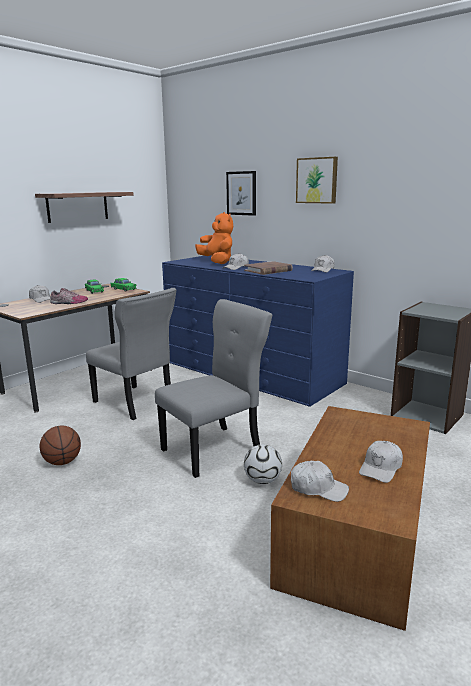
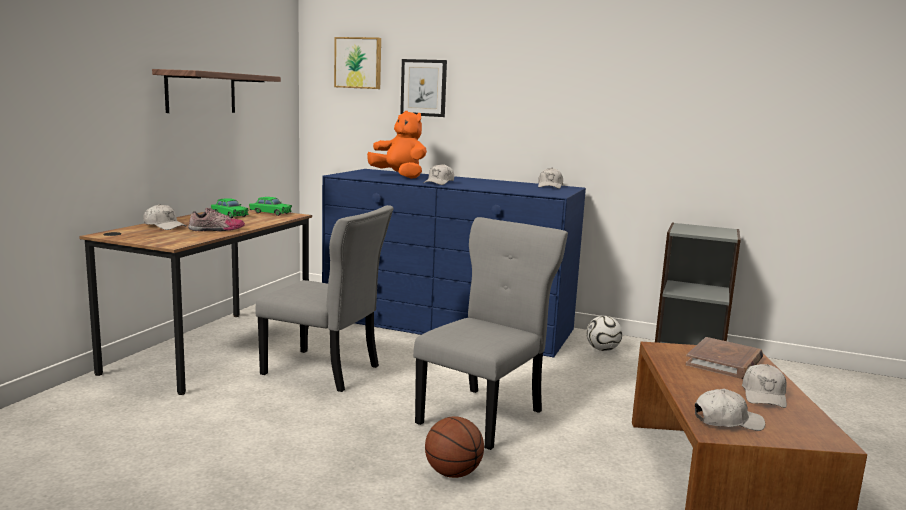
camera: 20 degrees left, 5 degrees down
(62, 462) = (288, 453): basketball -> basketball (452, 473)
(263, 480) = (573, 443): football -> football (602, 349)
(268, 270) = (486, 186): brown book -> brown book (724, 362)
(317, 180) = (536, 76): picture -> picture (358, 63)

